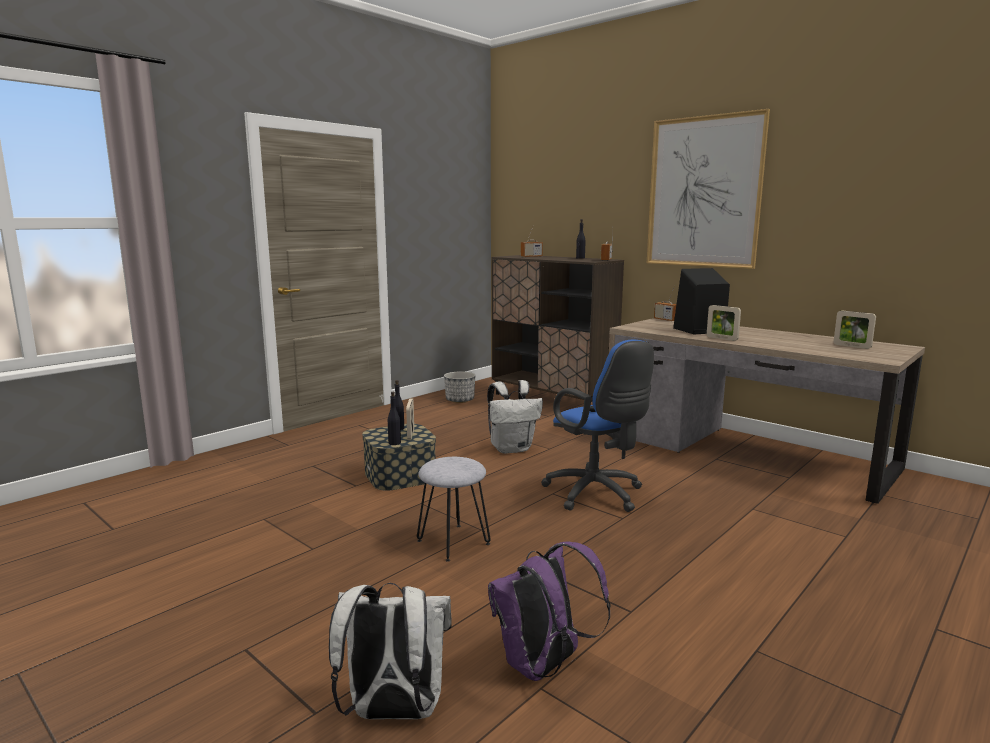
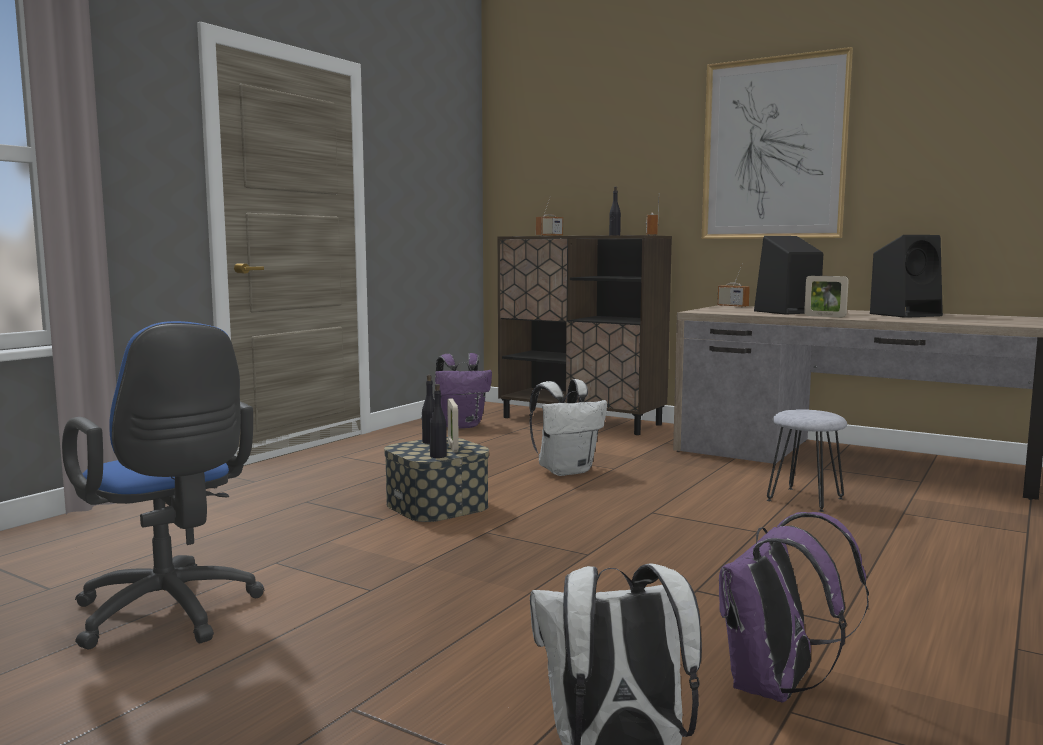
camera: 10 degrees left, 5 degrees down
(453, 542) = (560, 570): grey stool -> grey stool (804, 499)
(460, 400) = (461, 425): planter -> purple backpack
(597, 495) = (709, 511): blue office chair -> blue office chair (170, 615)
(795, 338) = (906, 315): none -> black speaker
(852, 346) = (979, 318): picture frame -> none

